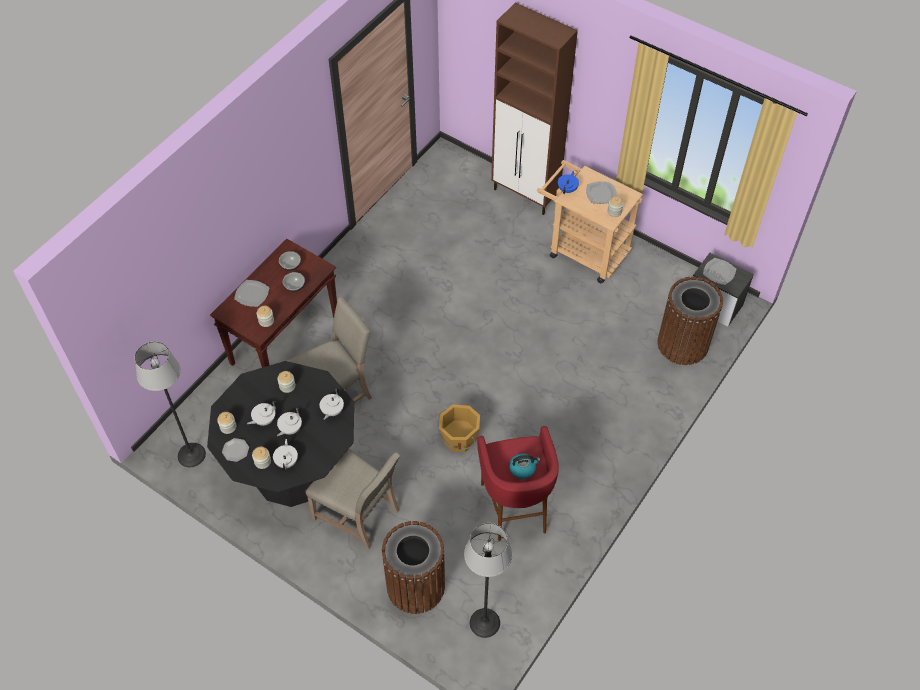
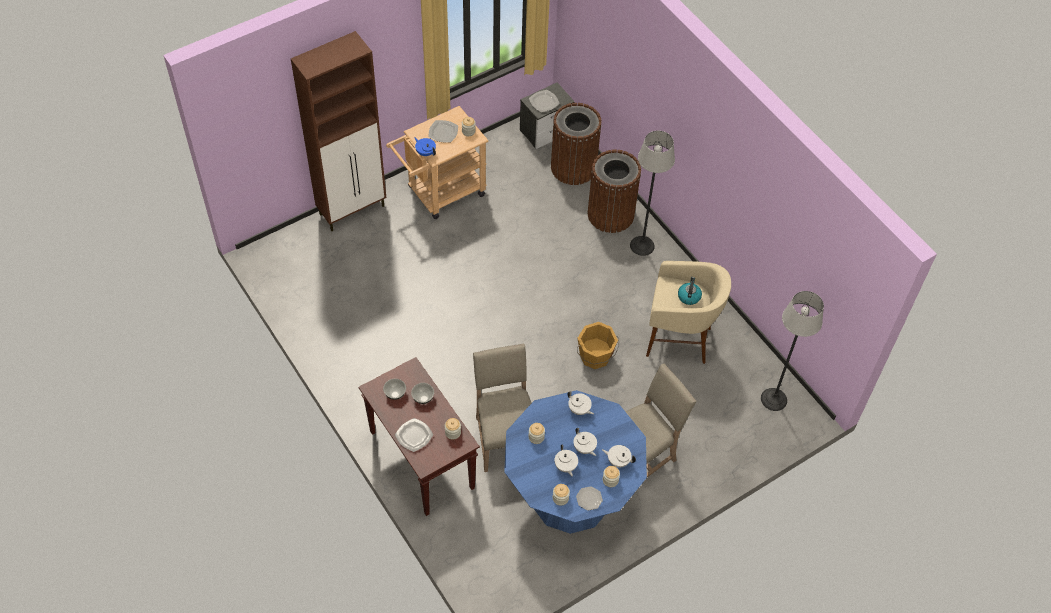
camera: 70 degrees left, 0 degrees up
(191, 455) = (517, 579): floor lamp -> floor lamp (642, 246)
(293, 469) = (570, 496): black dining table -> blue dining table
(416, 586) = (724, 437): brown trash can -> brown trash can (611, 214)
(515, 508) = (679, 340): red stool -> beige stool

